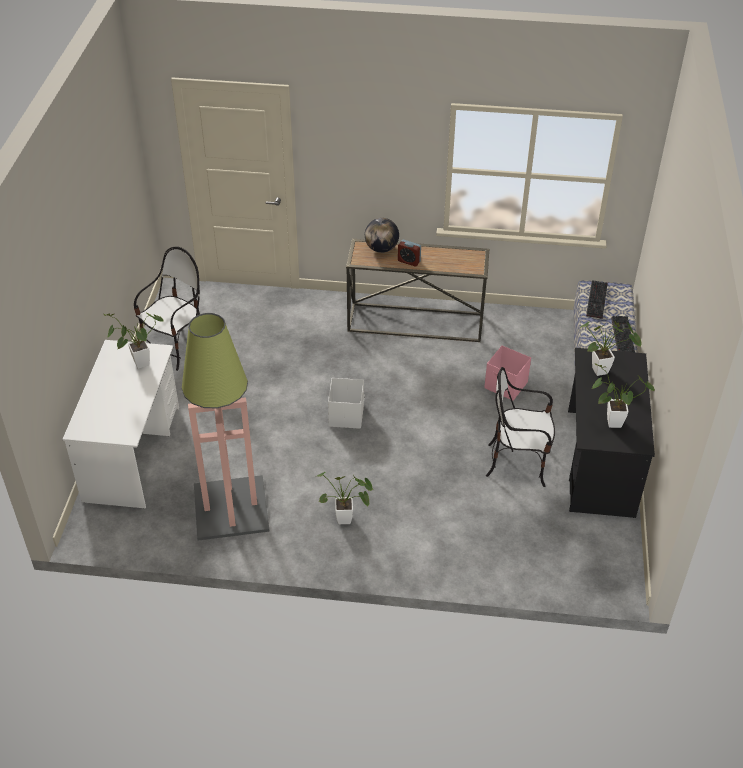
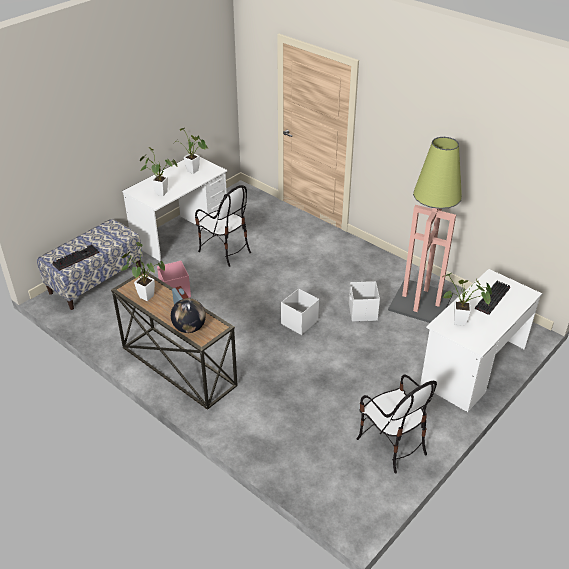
camera: 145 degrees left, 5 degrees down
(176, 347) = (391, 444): chair -> chair turned 105 degrees counterclockwise
(289, 460) = (362, 312): none -> white storage box
(348, 519) = (352, 267): potted plant -> potted plant (144, 295)
(599, 462) = (181, 232): black desk -> white desk
(621, 336) = (98, 232): keyboard -> keyboard (493, 299)

